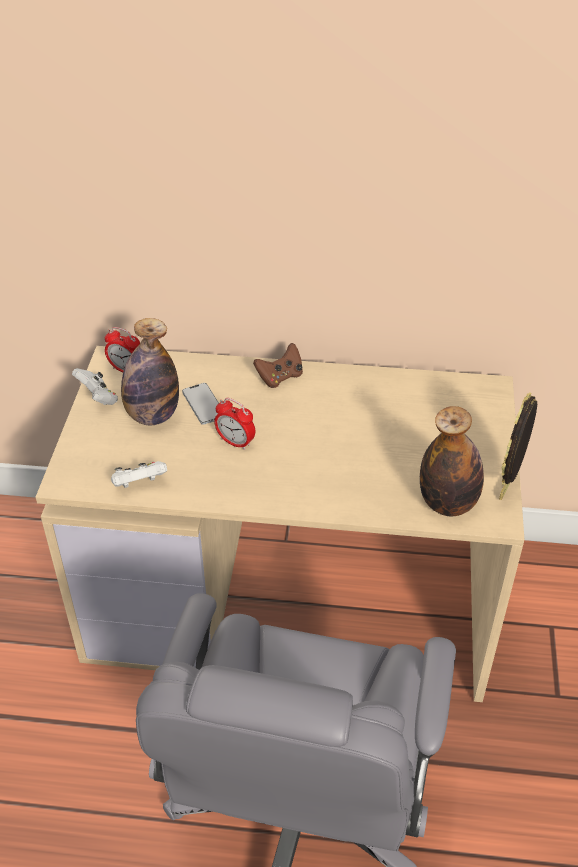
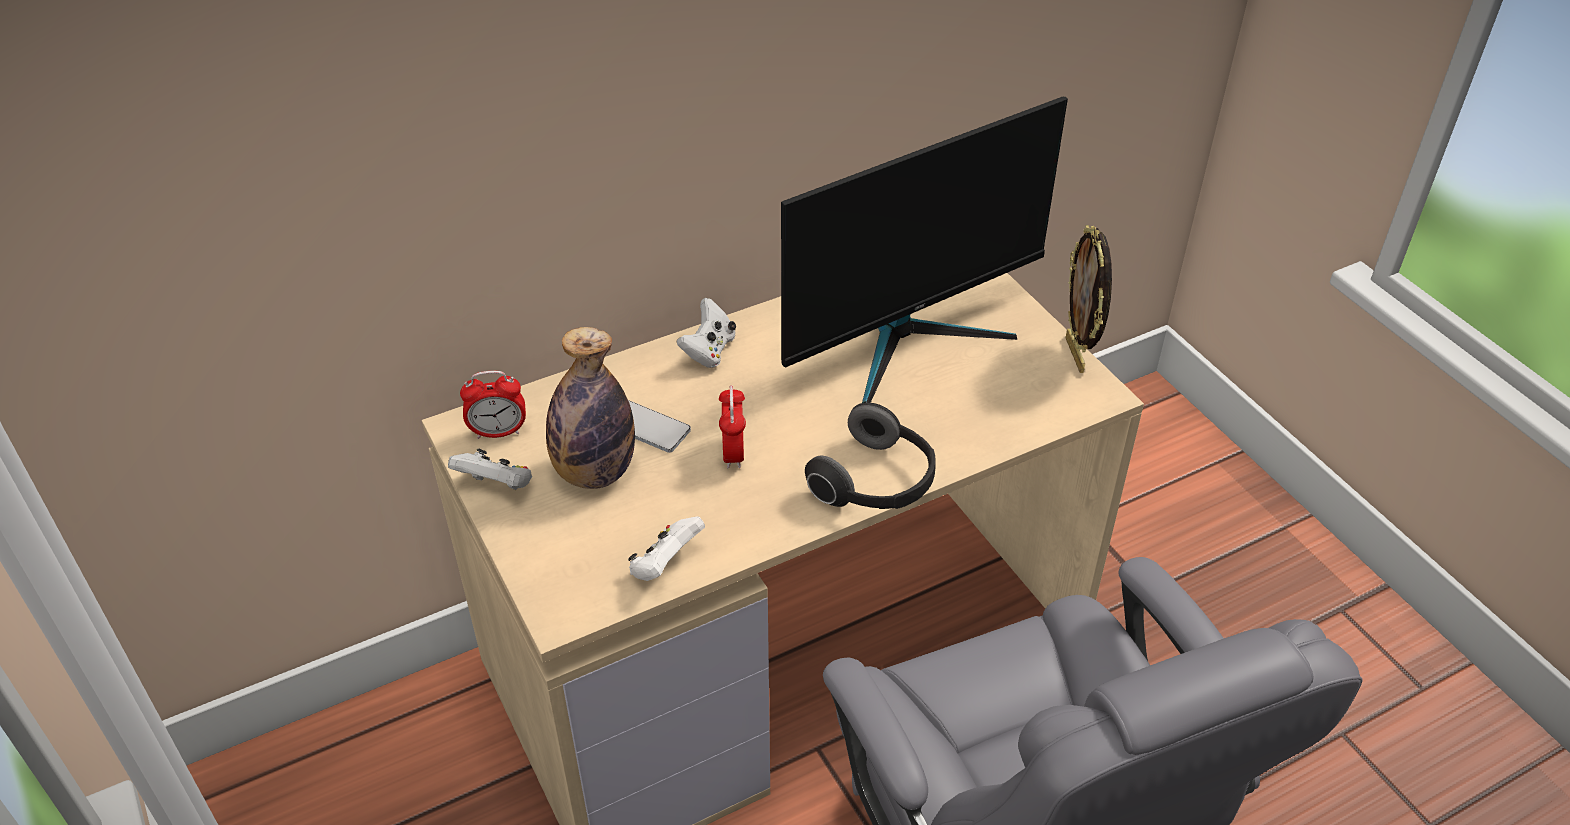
camera: 35 degrees left, 0 degrees up
(235, 442) = (733, 453): alarm clock -> alarm clock turned 90 degrees clockwise
(280, 377) = (709, 350): brown game controller -> white game controller
(299, 500) = (876, 483): none -> headphones
(408, 425) = (910, 338): none -> monitor
(448, 503) = (1035, 404): bottle -> none

